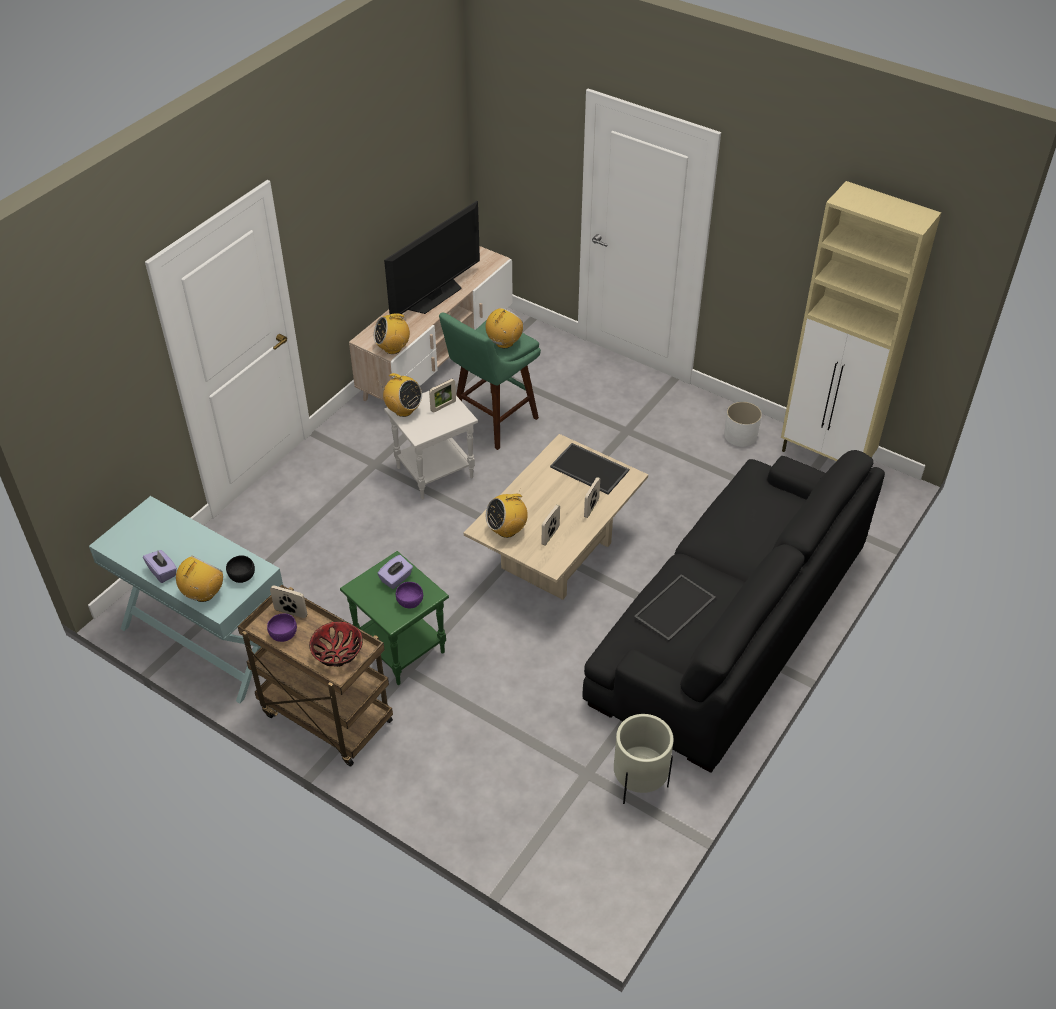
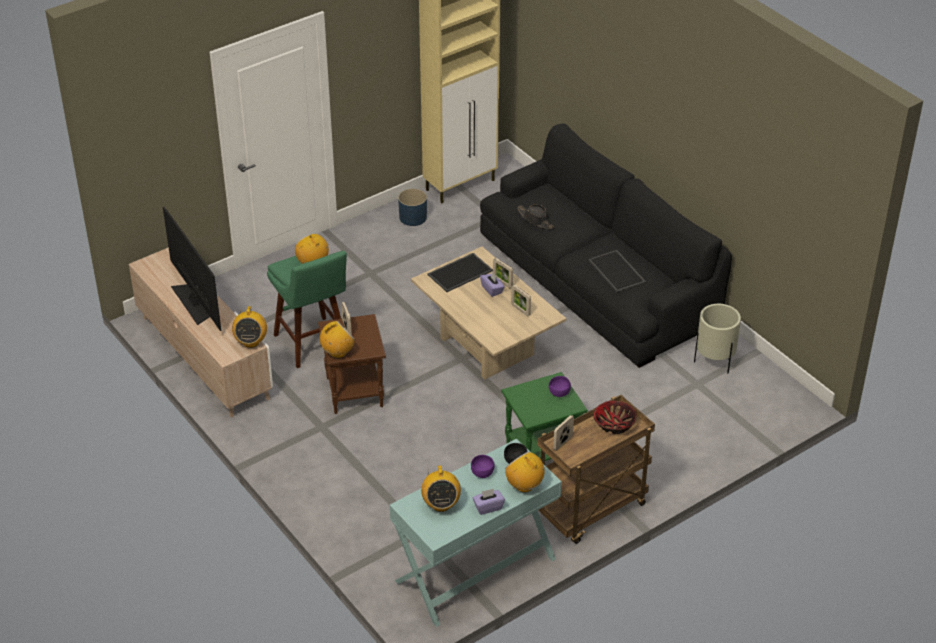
camera: 70 degrees left, 5 degrees down
(283, 634) = (583, 450): purple bowl -> purple bowl (482, 473)
(396, 579) = (532, 395): purple tissue box -> purple tissue box (492, 289)
(435, 471) = (353, 392): white side table -> brown side table
(507, 530) = (503, 330): radio -> radio (441, 504)
(729, 509) = (535, 220): none -> black hat
(740, 436) = (413, 217): white planter -> blue planter

